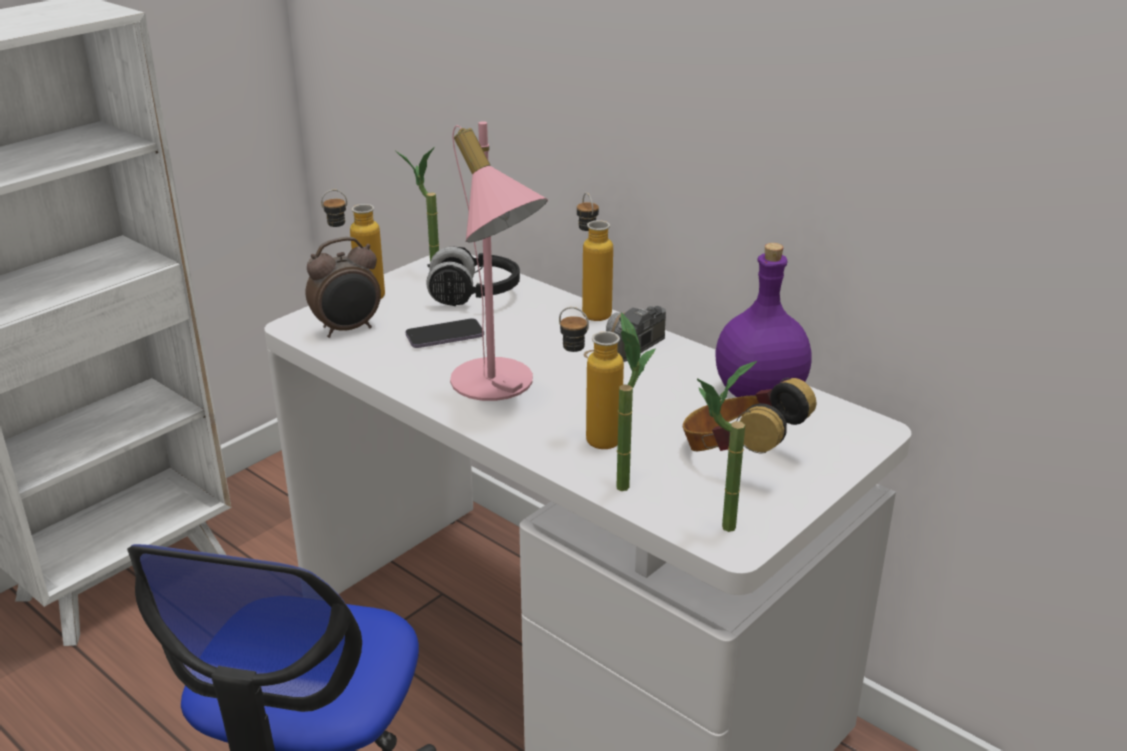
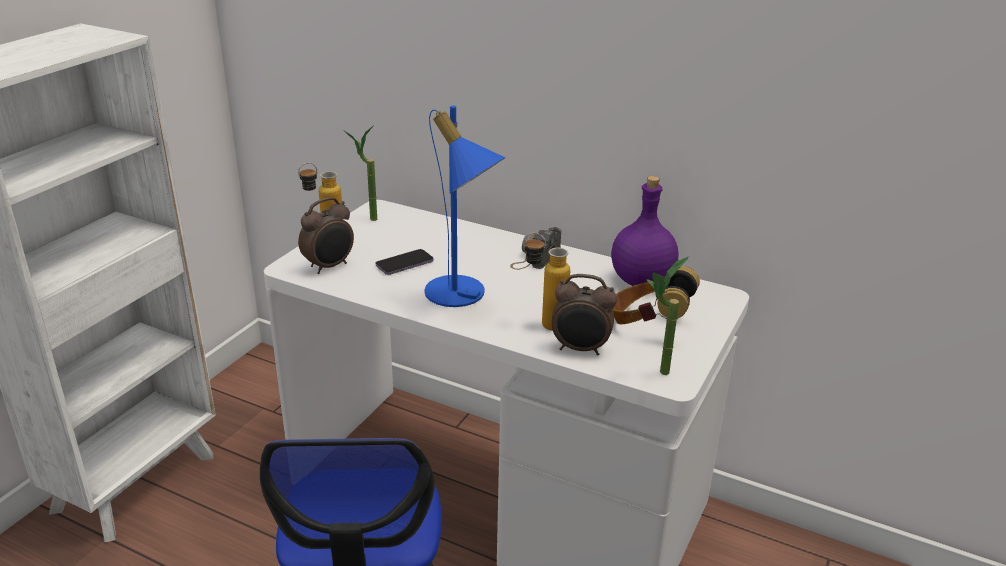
camera: 15 degrees left, 0 degrees up
(473, 296) = (410, 232): black headphones -> none
(498, 387) = (462, 296): pink table lamp -> blue table lamp
(592, 310) = (500, 234): bottle -> none
(624, 479) = (580, 349): potted plant -> alarm clock

